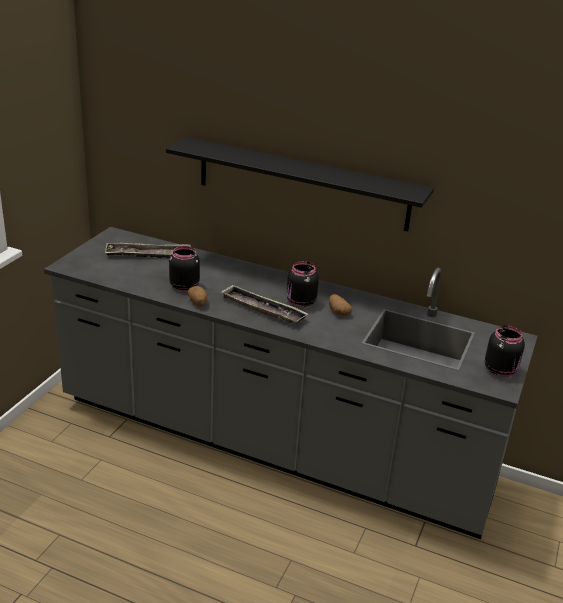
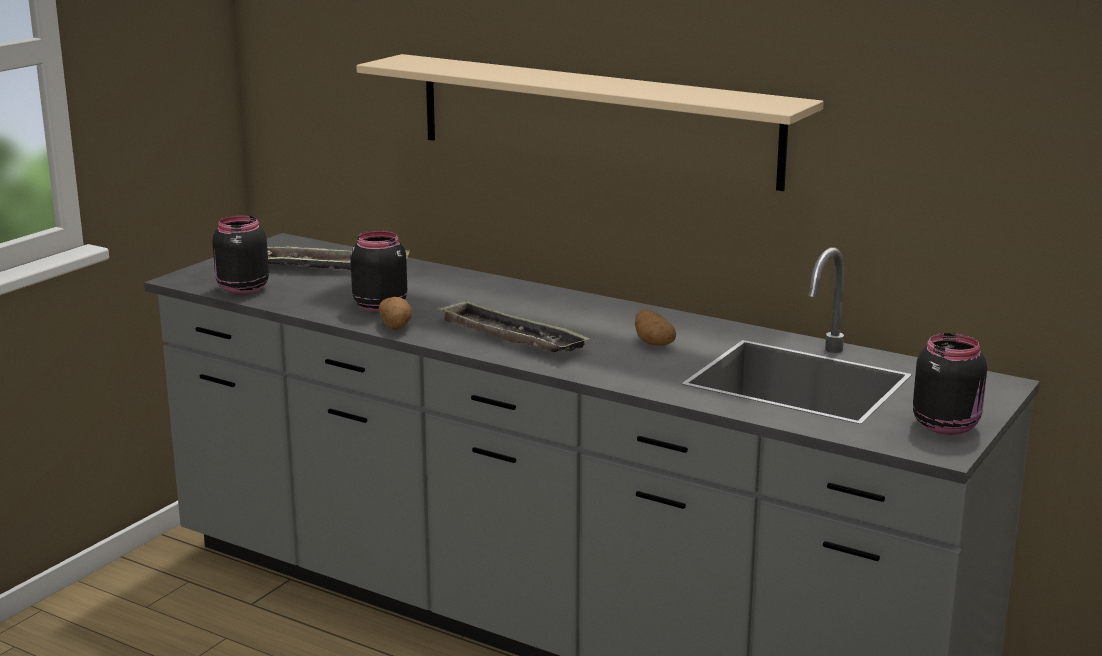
camera: 10 degrees right, 10 degrees down
(300, 303) = (585, 329): black jar -> black jar (241, 289)
(302, 184) = (595, 119): black shelf -> beige shelf

